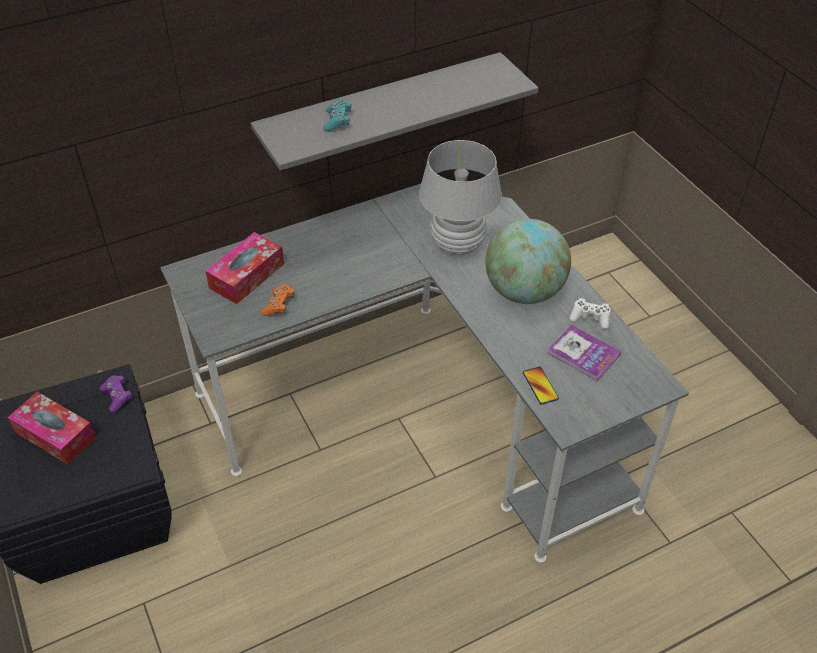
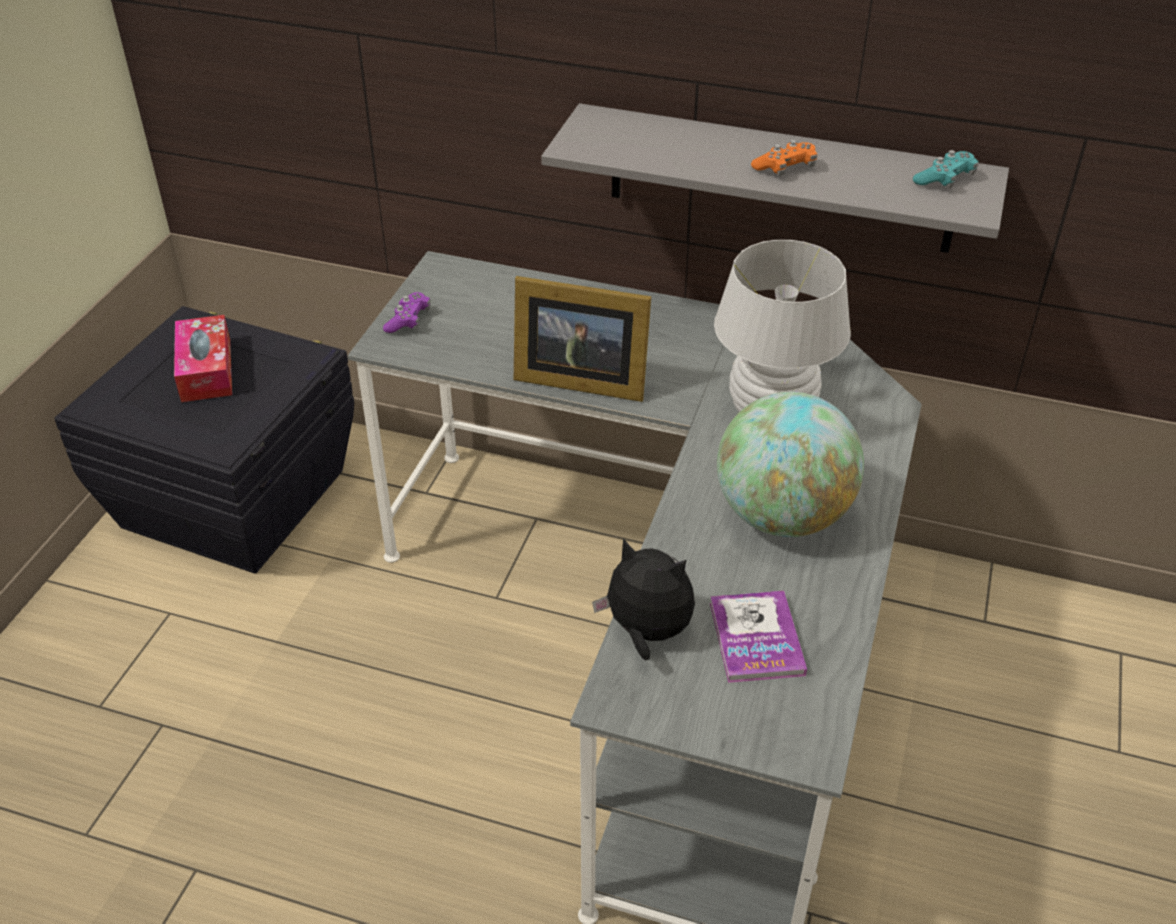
camera: 45 degrees right, 5 degrees down
(117, 396) = (295, 371): purple game controller -> purple game controller (408, 321)
(247, 276) = (493, 306): tissue box -> none
(278, 305) = (483, 353): orange game controller -> orange game controller (785, 168)
(337, 121) = (672, 145): turquoise game controller -> turquoise game controller (945, 180)
(346, 287) = (577, 378): none -> picture frame
(540, 386) = (646, 632): phone -> plush toy
(590, 318) = (828, 604): white game controller -> none

